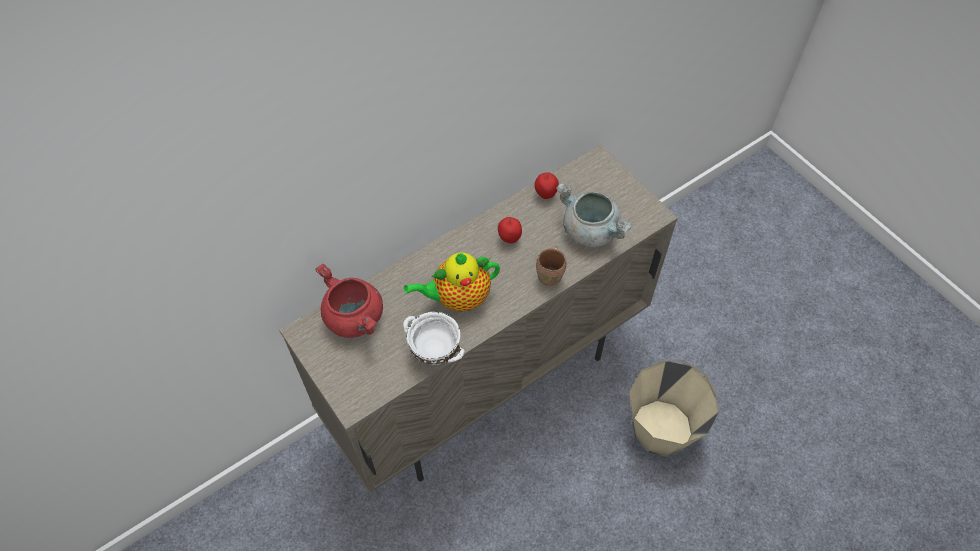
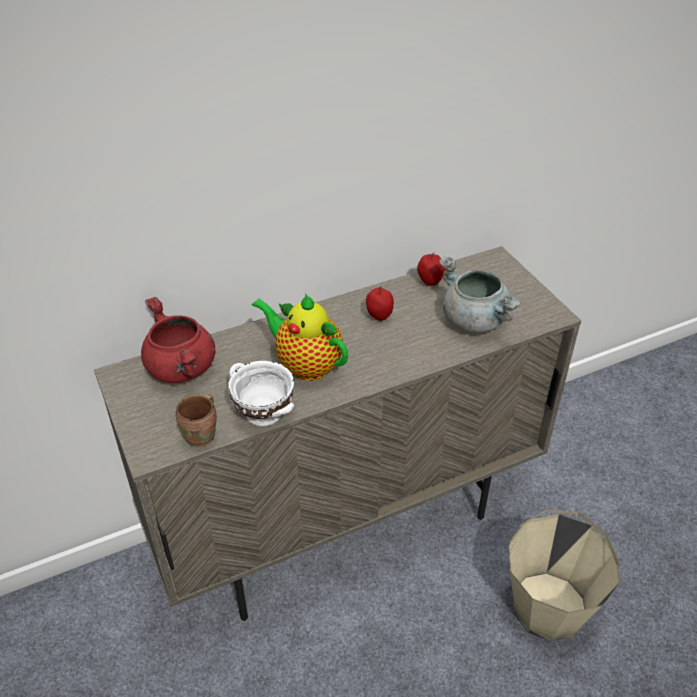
camera: 10 degrees right, 15 degrees down
(458, 298) = (305, 365): teapot -> teapot turned 45 degrees clockwise
(551, 276) = (420, 357): brown mug -> brown mug (203, 435)

